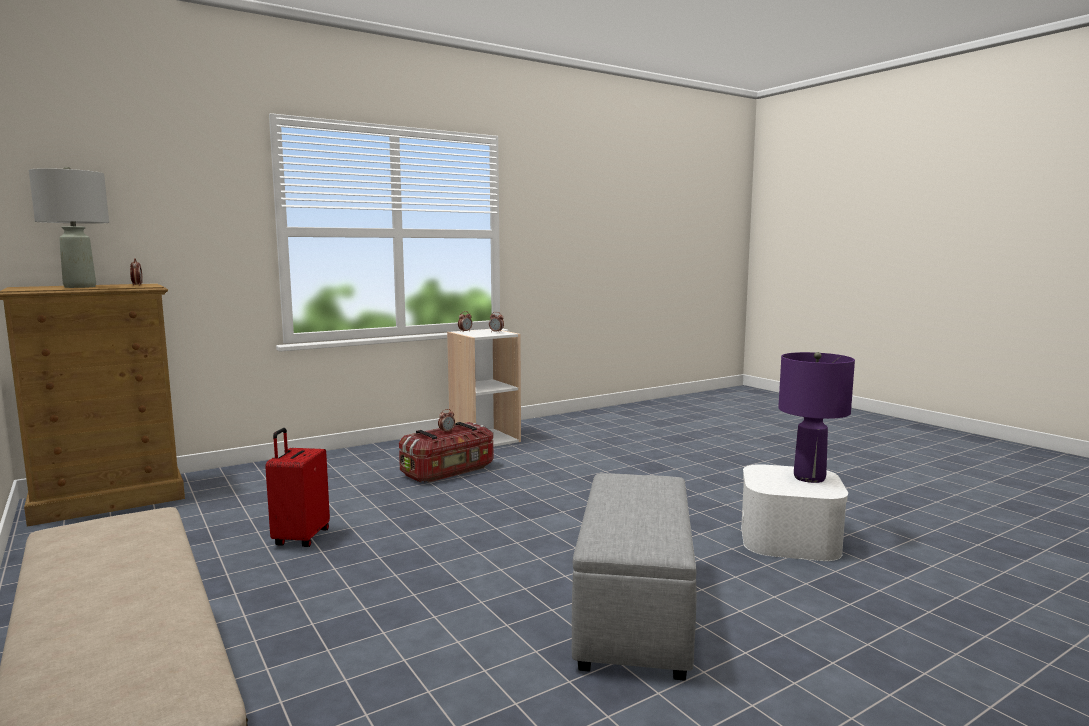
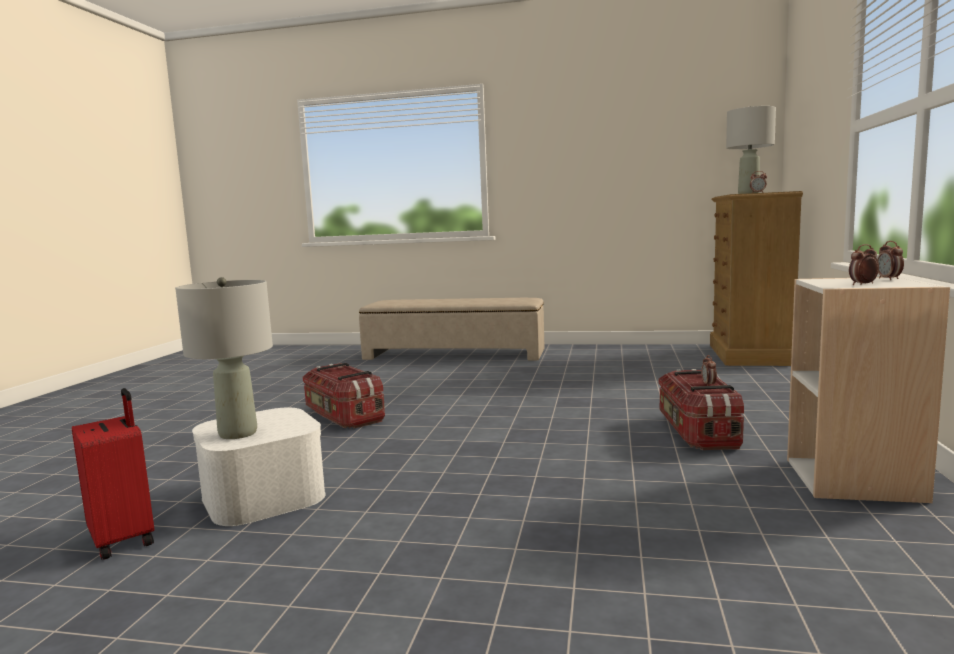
camera: 135 degrees right, 0 degrees up
(300, 538) = (593, 378): red suitcase -> red suitcase (124, 539)
(634, 610) = (343, 416): grey ottoman -> storage box
(809, 478) = (238, 433): purple table lamp -> grey table lamp

